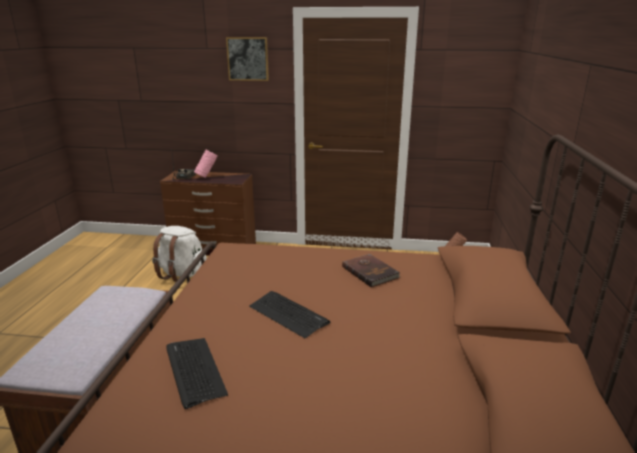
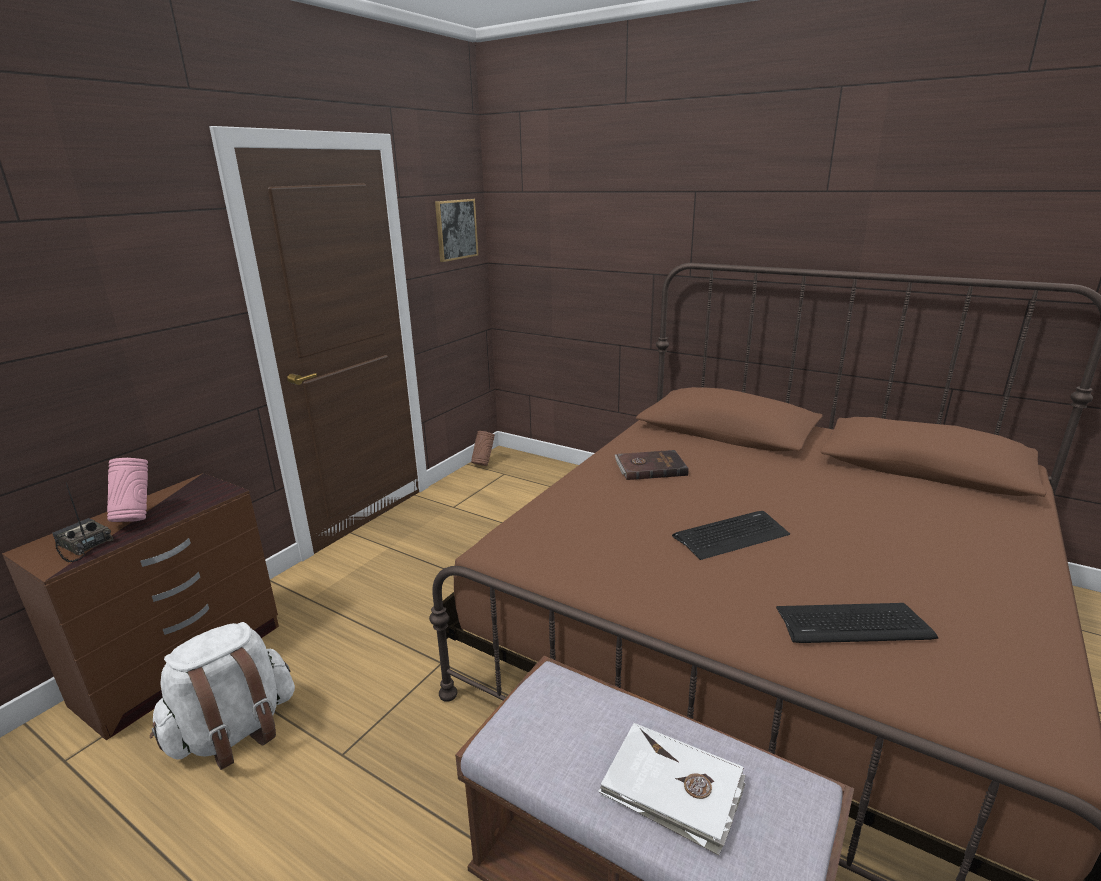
camera: 65 degrees left, 0 degrees up
(77, 335) = (672, 789): none -> white book
(248, 59) = (138, 236): picture -> picture (456, 229)

